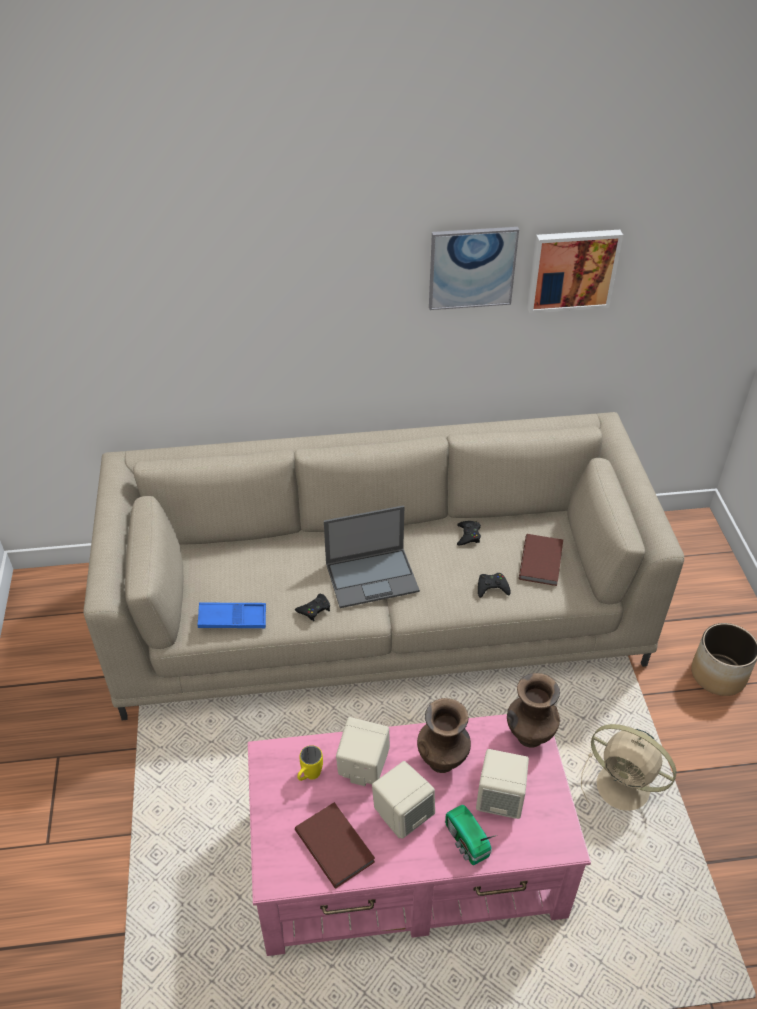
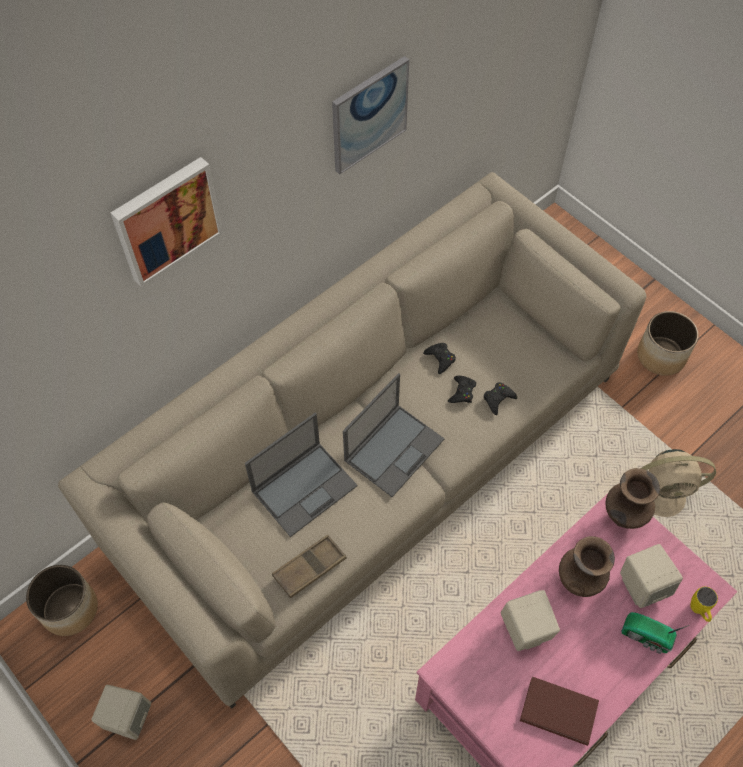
camera: 35 degrees left, 15 degrees up
(78, 586) = (70, 608): none -> planter
(232, 619) = (309, 568): blue tray -> brown tray
(279, 565) = (305, 487): none -> laptop
(309, 777) = (491, 667): yellow mug -> yellow mug (699, 611)
(314, 609) = (372, 512): black game controller -> black game controller (462, 392)
(403, 814) = (586, 648): beige speaker -> beige speaker (127, 717)
(542, 561) = (517, 349): brown book -> none
(572, 269) = (450, 69): picture -> picture (166, 220)

